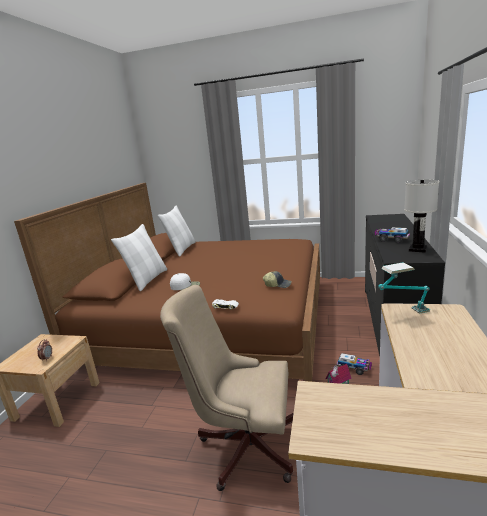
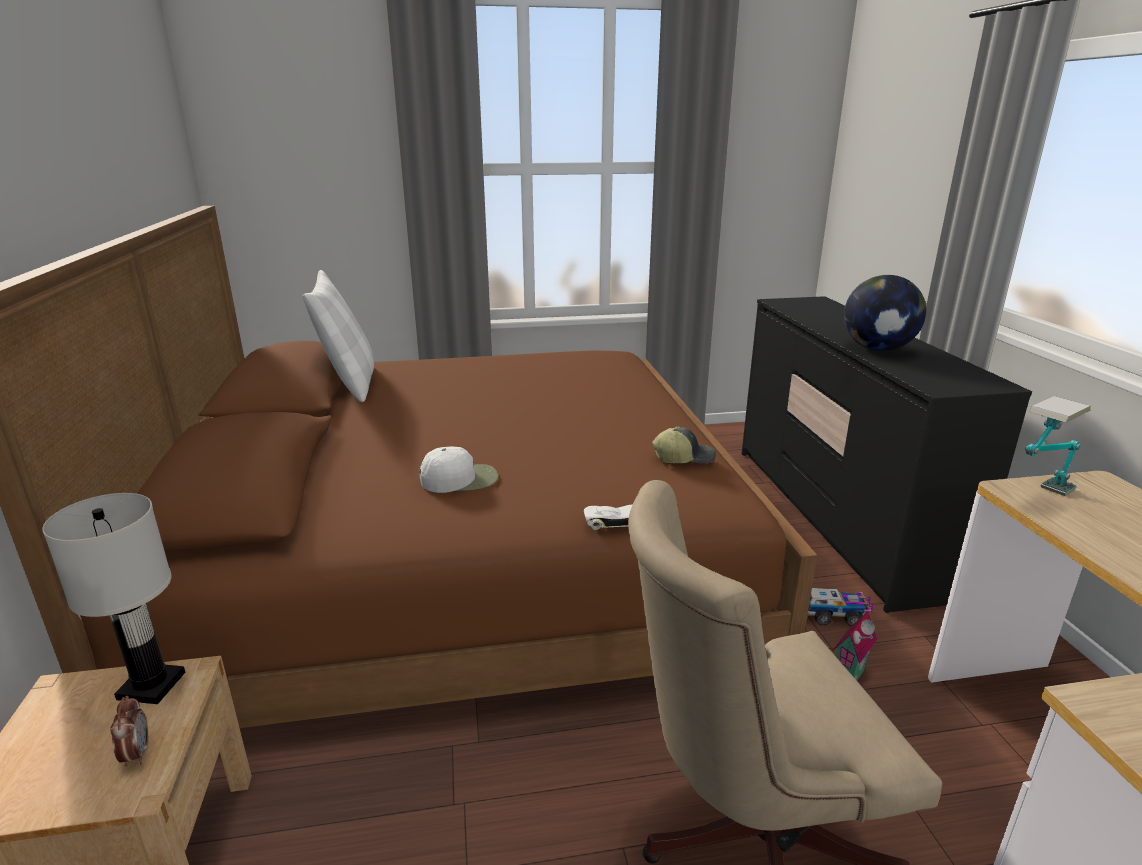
camera: 25 degrees left, 5 degrees up
(147, 280) = (330, 471): white pillow -> none
(391, 240) = (877, 349): toy truck -> globe
(417, 249) = (951, 367): white table lamp -> white table lamp (150, 686)

